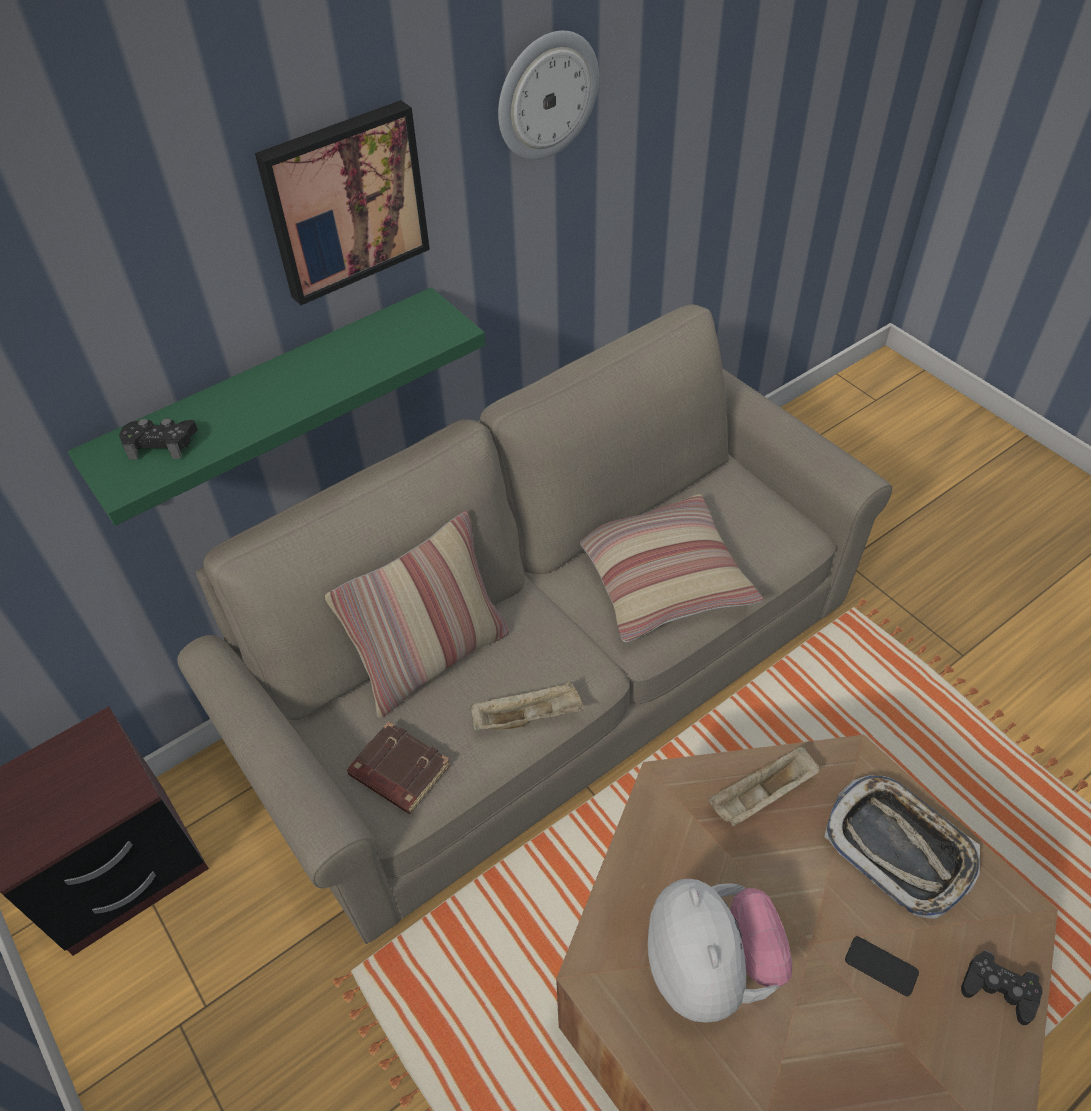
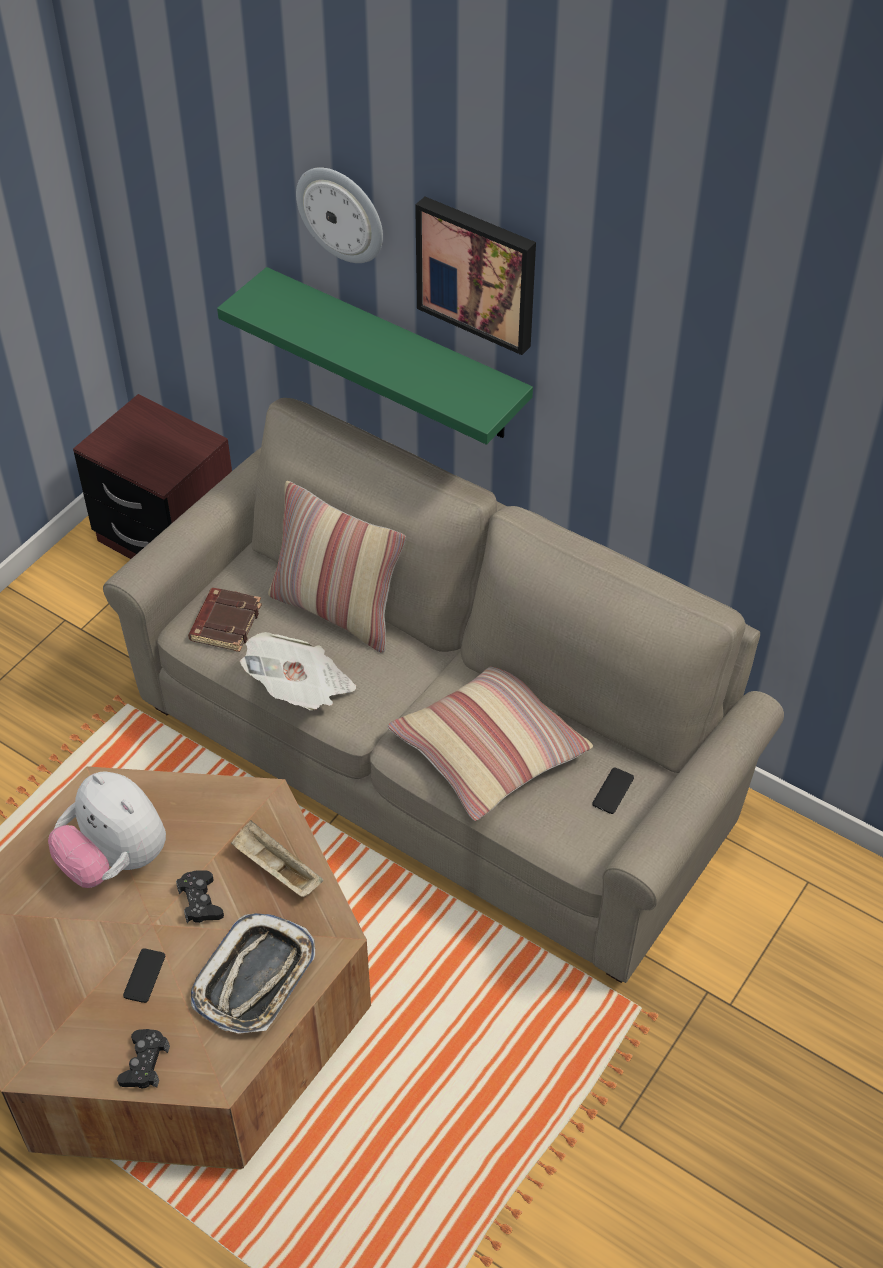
camera: 70 degrees right, 0 degrees up
(161, 443) = (288, 306): black game controller -> black game controller (200, 901)
(528, 717) = (301, 689): beige tray -> newspaper
(546, 95) = (664, 332): wall clock -> wall clock (341, 214)
(710, 969) = (115, 860): plush toy -> plush toy turned 75 degrees clockwise
(736, 505) = (613, 791): none -> phone

